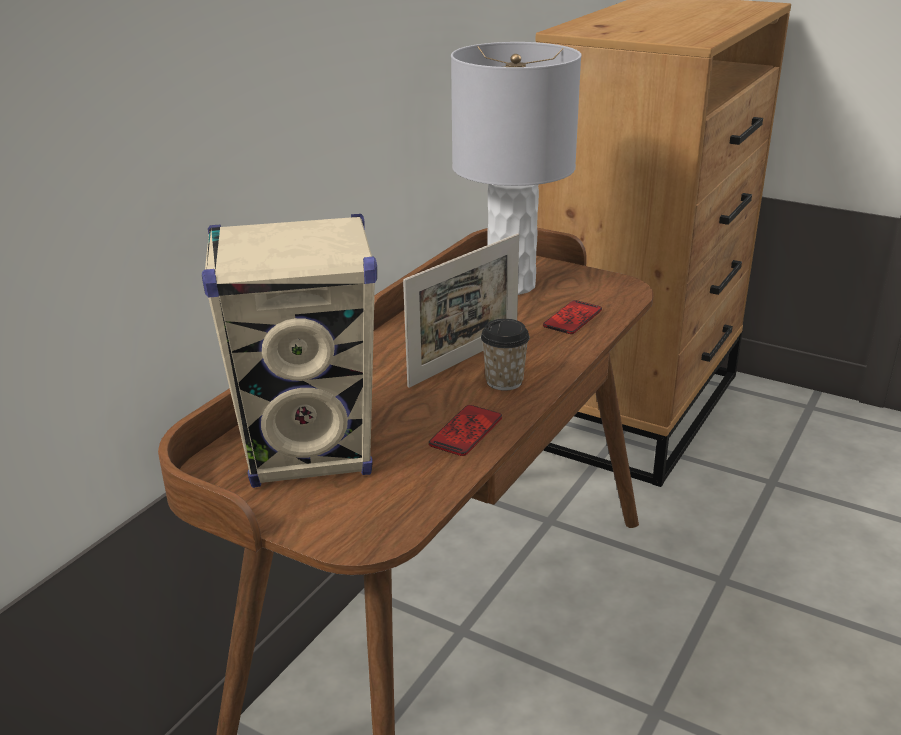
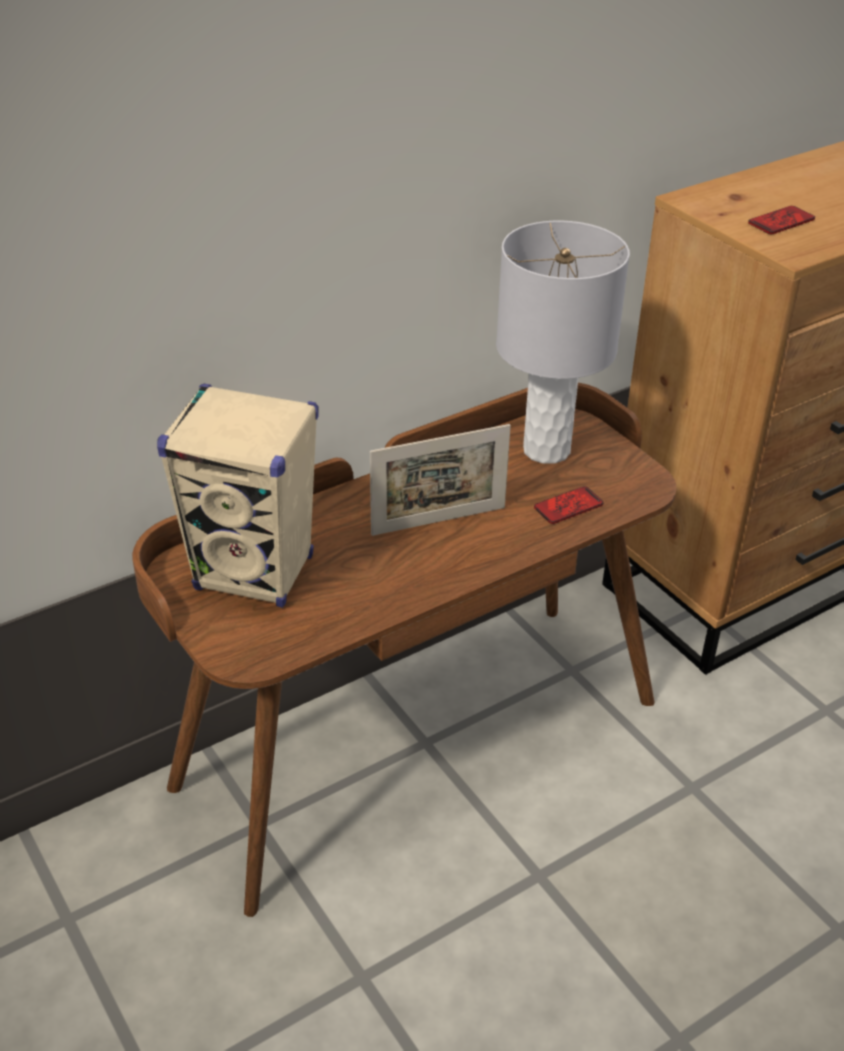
camera: 25 degrees right, 10 degrees up
(466, 431) = (382, 594): phone -> phone (781, 221)
(504, 381) = (452, 555): cup -> none

